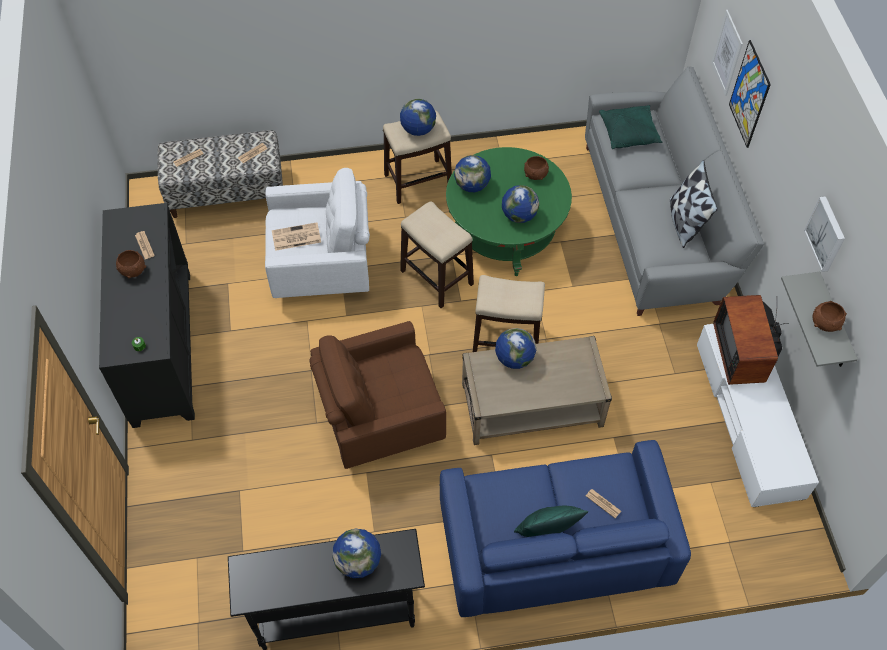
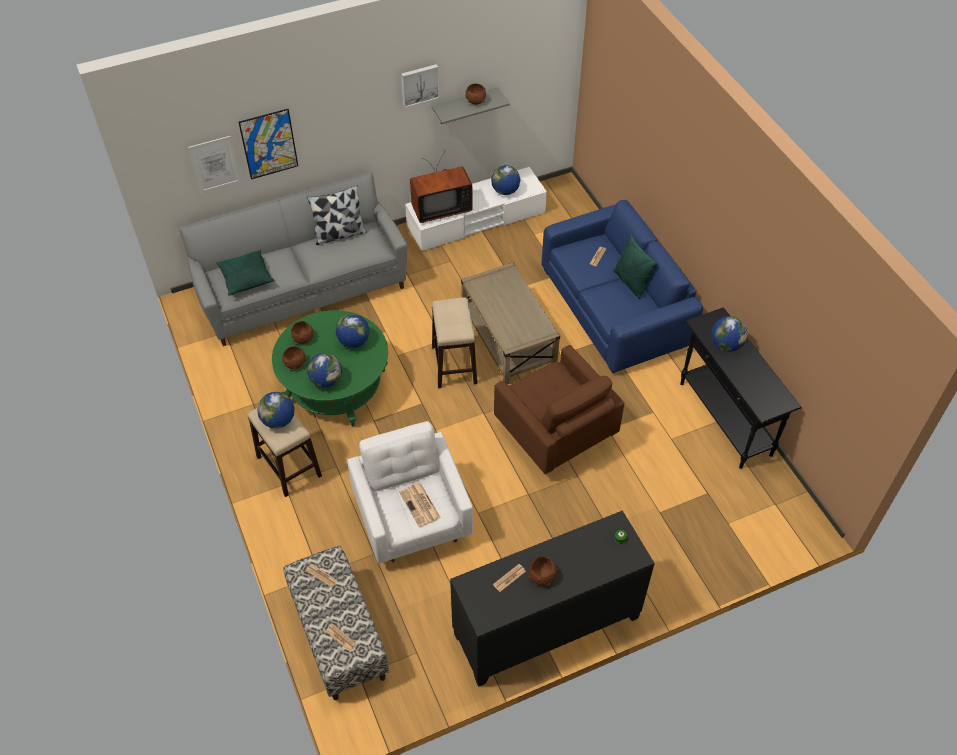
camera: 105 degrees left, 5 degrees down
(436, 277) = (401, 426): stool -> none
(502, 164) = (295, 364): none -> brown bowl
(514, 359) = (499, 322): globe -> globe (505, 191)

